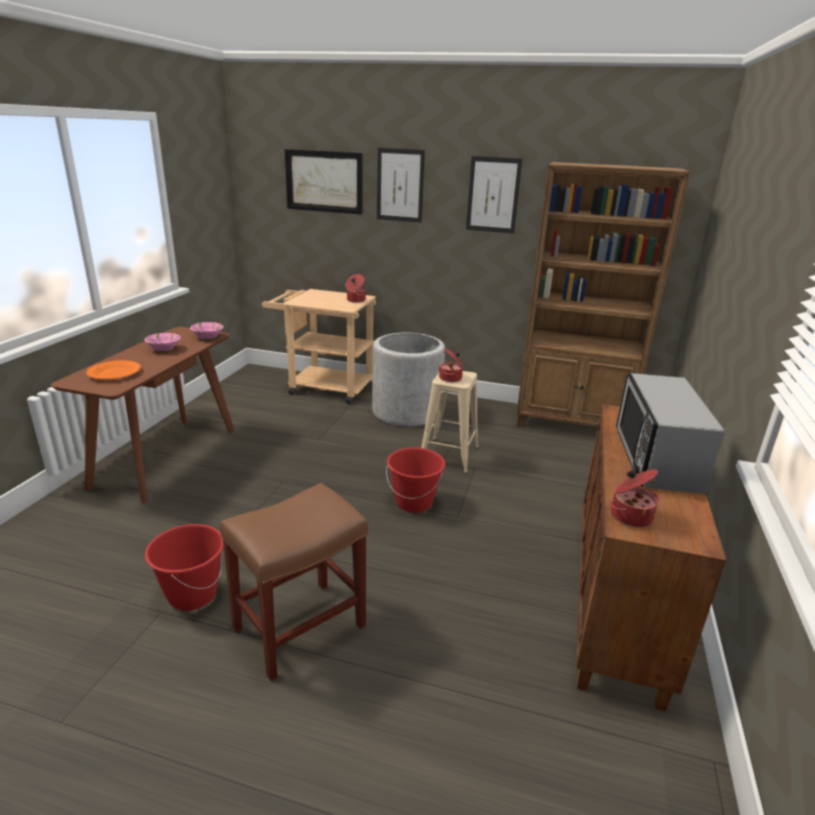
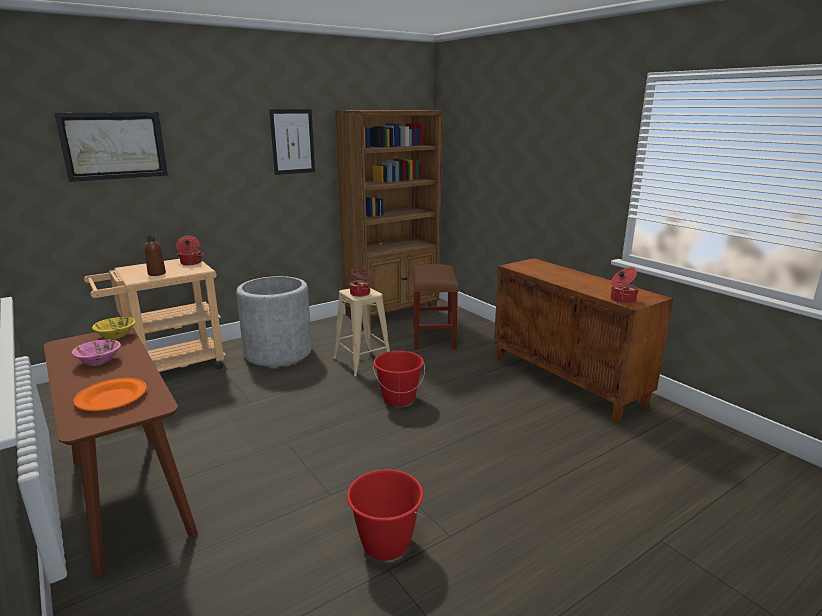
camera: 50 degrees left, 5 degrees down
(208, 337) = (116, 336): pink bowl -> yellow bowl
(301, 626) = (480, 498): brown stool -> brown stool (433, 337)
(316, 301) = (157, 273): none -> brown bottle
(400, 185) = (204, 141): picture -> none
(655, 459) = (573, 277): microwave -> none

